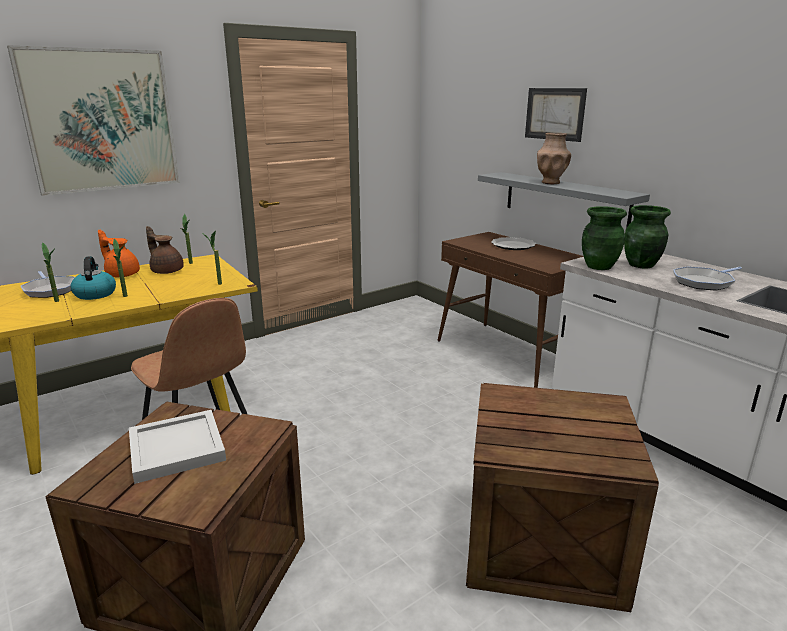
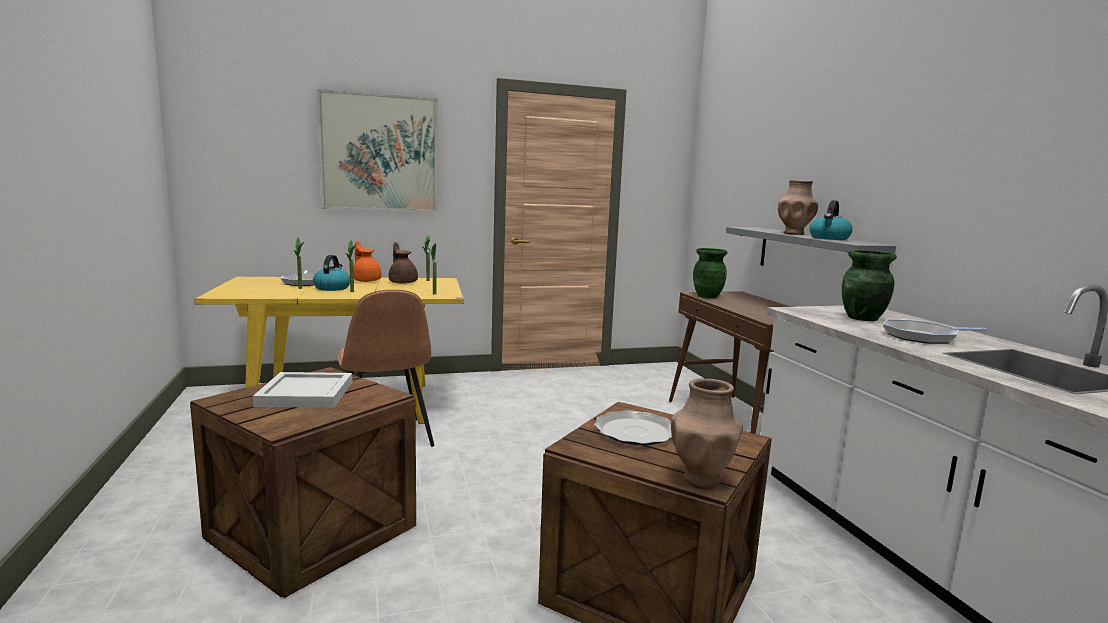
camera: 20 degrees right, 10 degrees down
(513, 245) = (754, 302): plate -> plate (635, 431)
(555, 114) = (807, 163): picture -> none
(589, 188) = (829, 238): none -> kettle
(599, 266) = (807, 313): green vase -> green vase (707, 296)
(622, 460) = (702, 479): none -> brown vase

